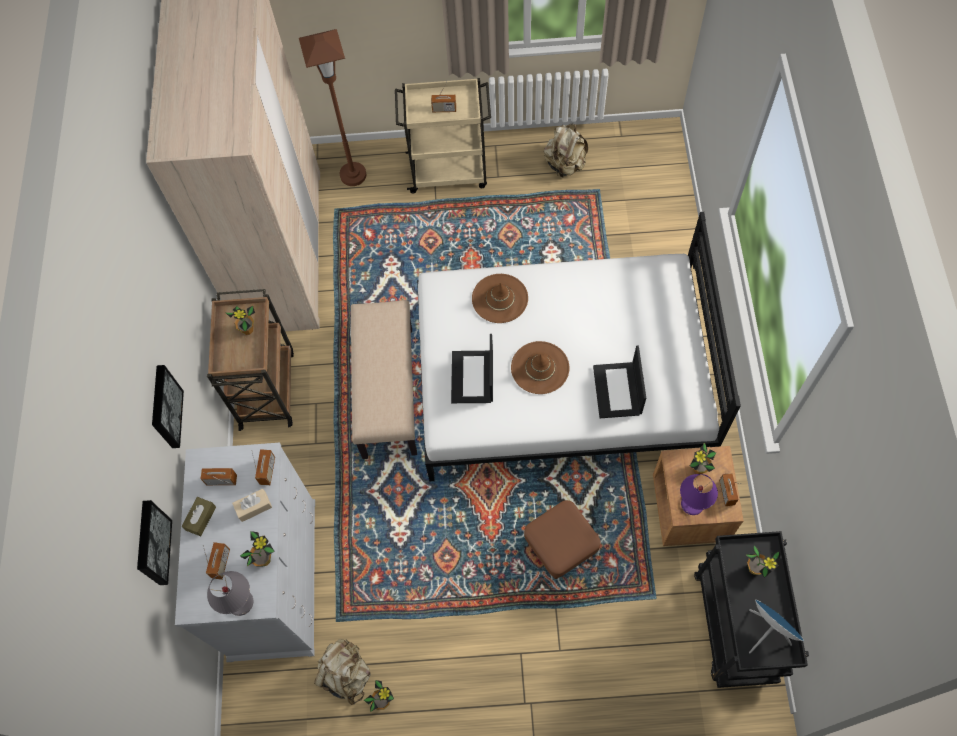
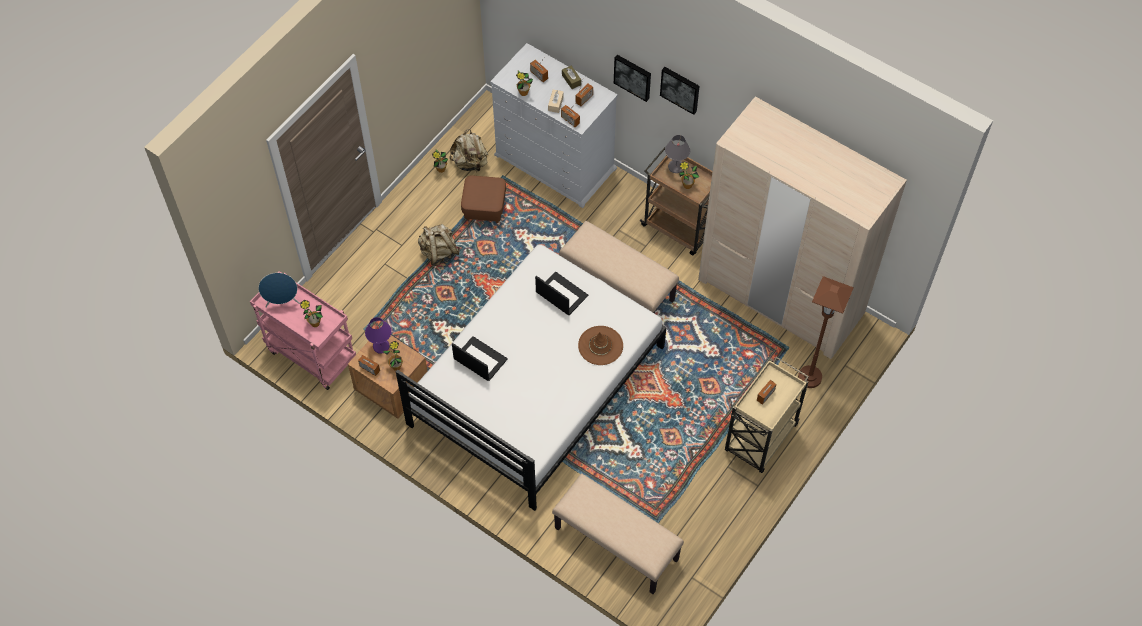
camera: 125 degrees right, 5 degrees down
(151, 543) = (559, 32): picture -> picture (680, 89)
(240, 603) = (511, 72): grey table lamp -> grey table lamp (675, 167)
(540, 368) = (533, 332): brown hat -> none
(560, 547) = (437, 305): brown ottoman -> brown ottoman (484, 208)
(565, 165) = (699, 518): beige backpack -> beige backpack (439, 253)
(649, 205) = (615, 544): none -> beige bench
(735, 627) = (310, 354): black cart -> pink cart

